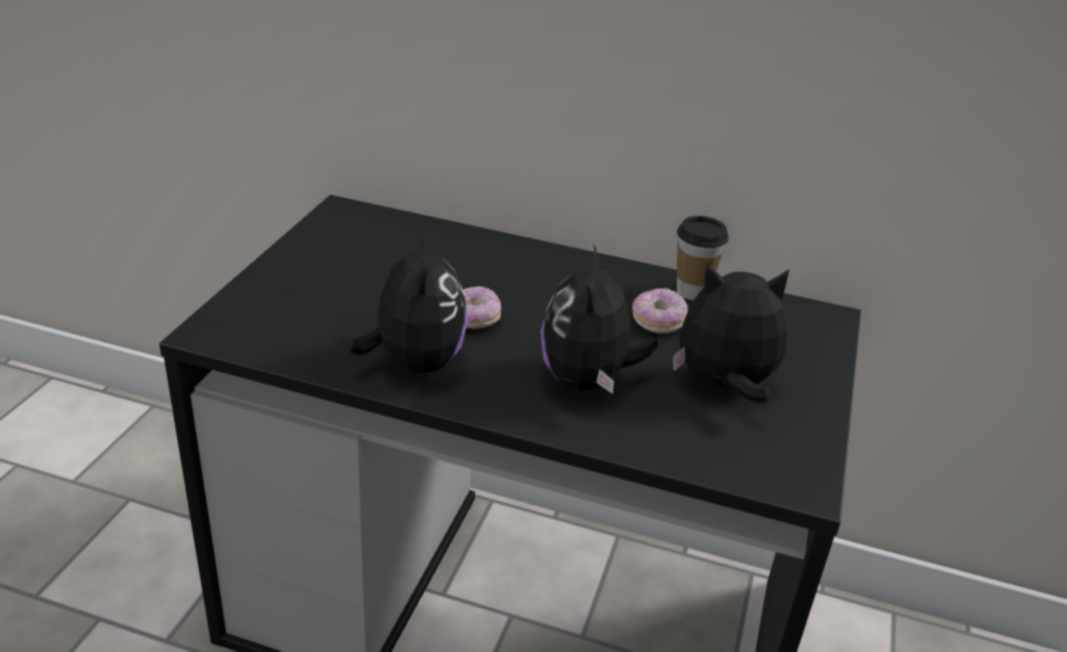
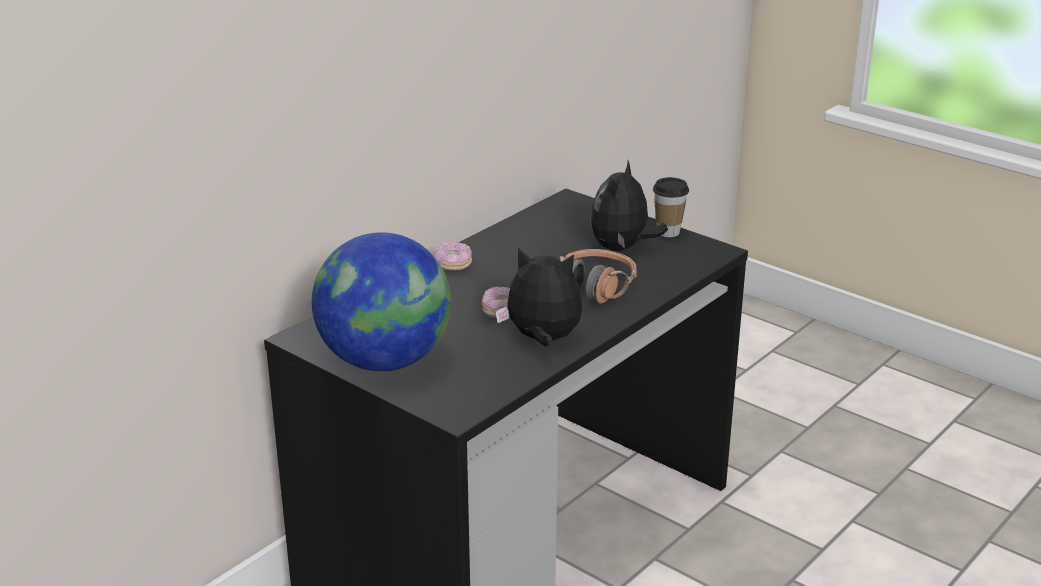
camera: 65 degrees left, 5 degrees down
(313, 265) = (385, 361): none -> globe
(587, 381) = (594, 287): plush toy -> headphones
(657, 321) = (542, 250): donut -> donut (452, 264)
(692, 292) = (515, 231): cup -> cup (668, 232)

